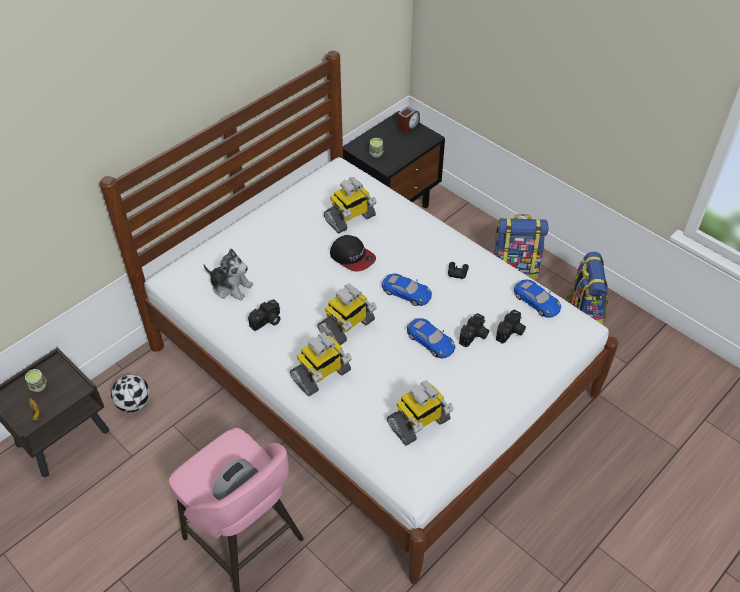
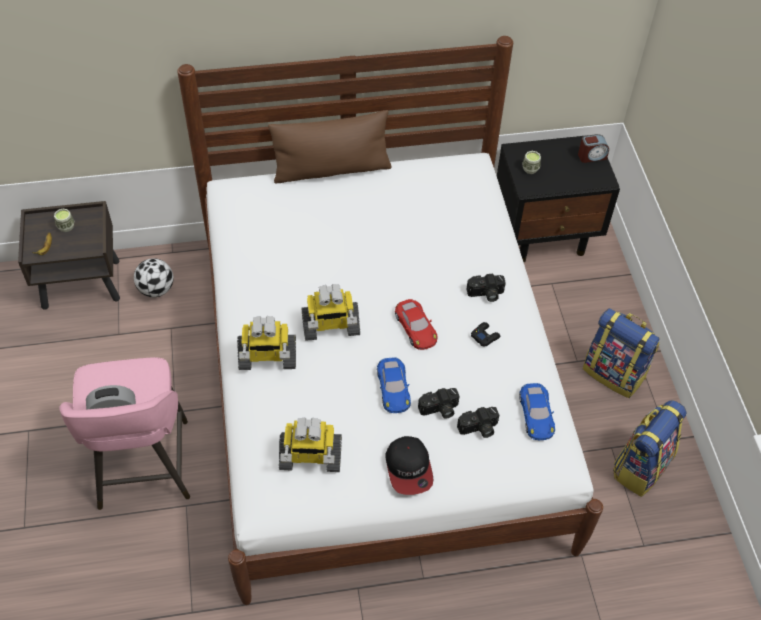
camera: 35 degrees right, 5 degrees up
(231, 287) = (266, 228): plush toy -> none
(240, 222) = (331, 170): none -> brown pillow
(267, 322) = (267, 279): camera -> camera (485, 294)
(350, 219) = (431, 223): toy robot -> none
(352, 257) = (398, 262): cap -> cap (409, 468)
(406, 292) = (415, 327): blue toy car -> red toy car

